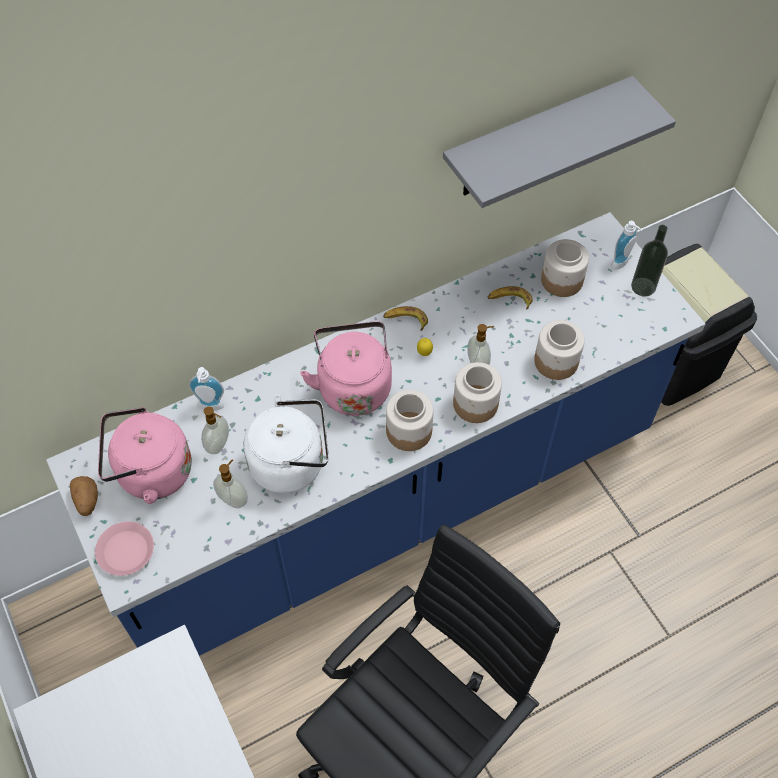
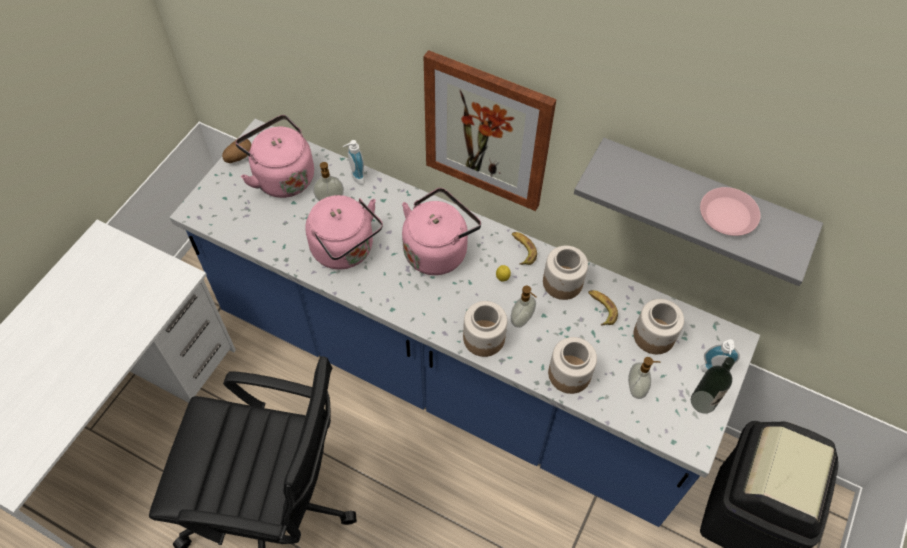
camera: 55 degrees right, 0 degrees up
(126, 551) = (216, 199): pink plate -> pink plate (727, 215)
(233, 499) = (294, 233): soap dispenser -> soap dispenser (636, 388)
(292, 463) = (346, 250): white kettle -> pink kettle
(327, 241) = (487, 132): none -> picture
(409, 431) = (426, 307): jar -> jar (563, 282)

